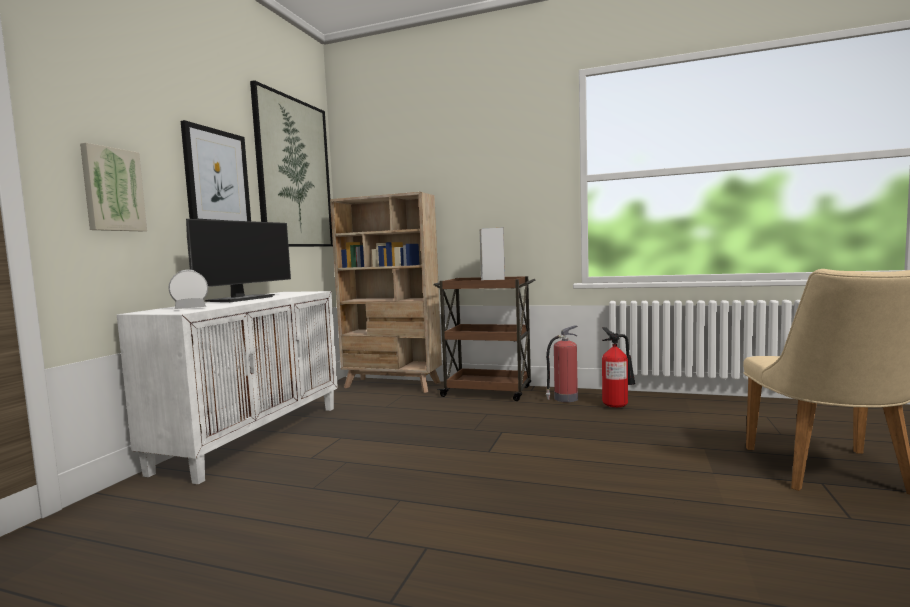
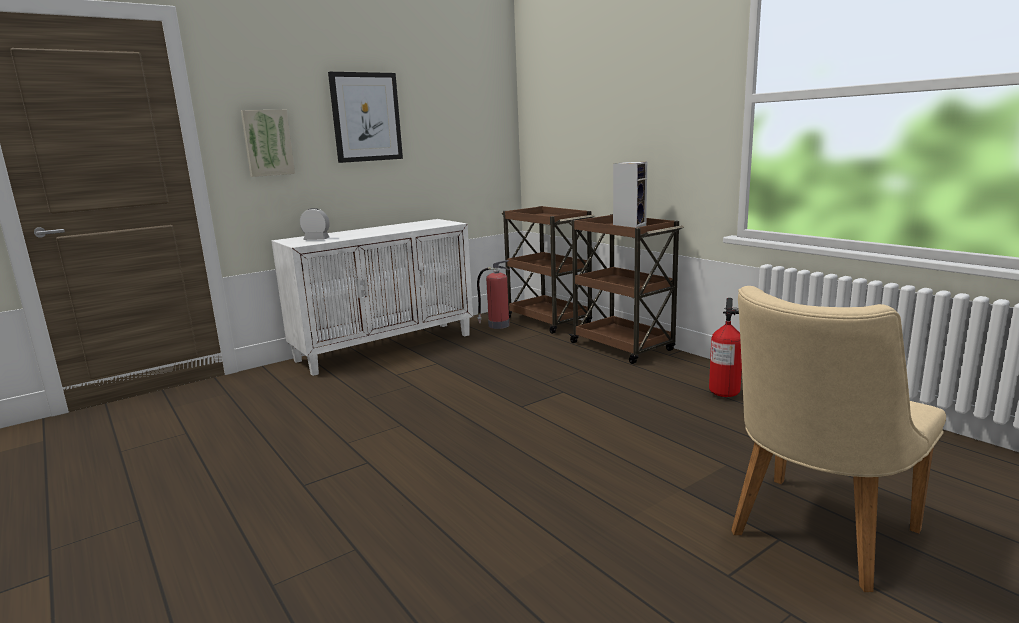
camera: 35 degrees right, 10 degrees up
(242, 299) = (378, 229): monitor -> none
(294, 173) = (461, 97): picture -> none
(392, 385) = (549, 321): beige bookcase -> brown cart
(564, 399) = (685, 373): fire extinguisher -> fire extinguisher (497, 325)

